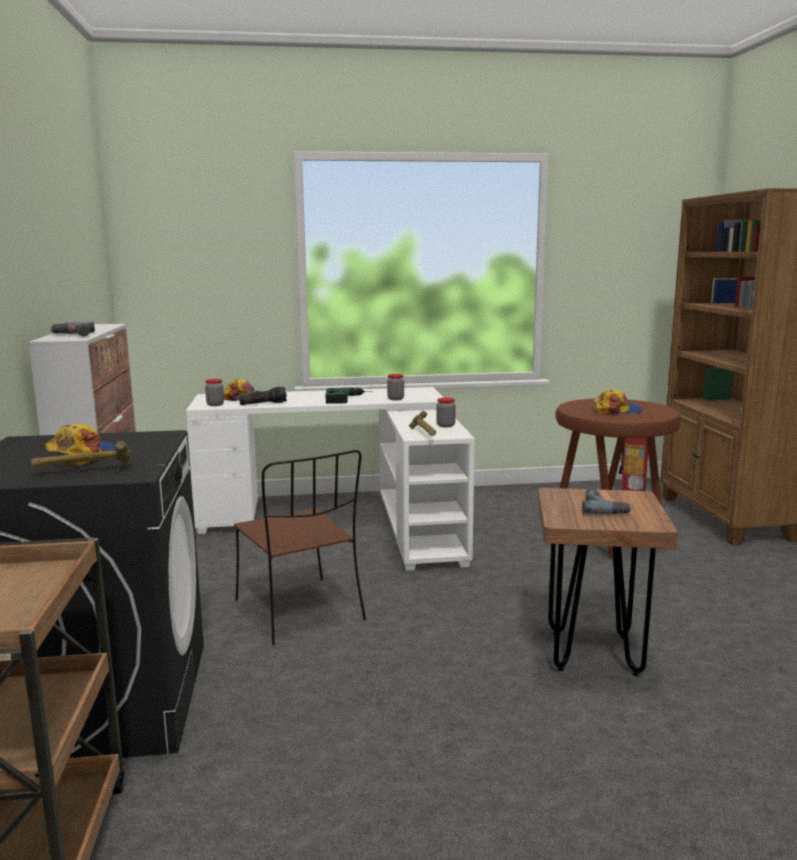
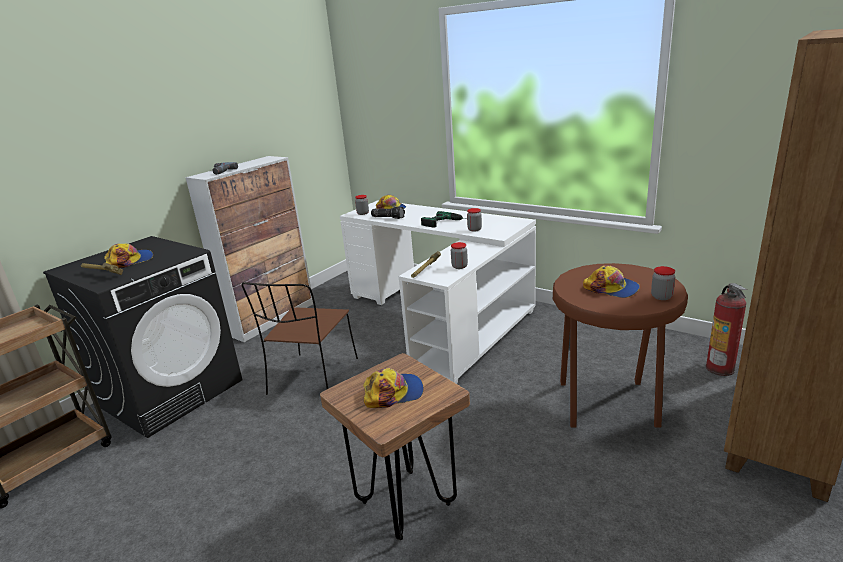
camera: 45 degrees right, 10 degrees up
(604, 507) = (393, 393): power drill -> cap
(658, 409) = (661, 297): none -> jar

